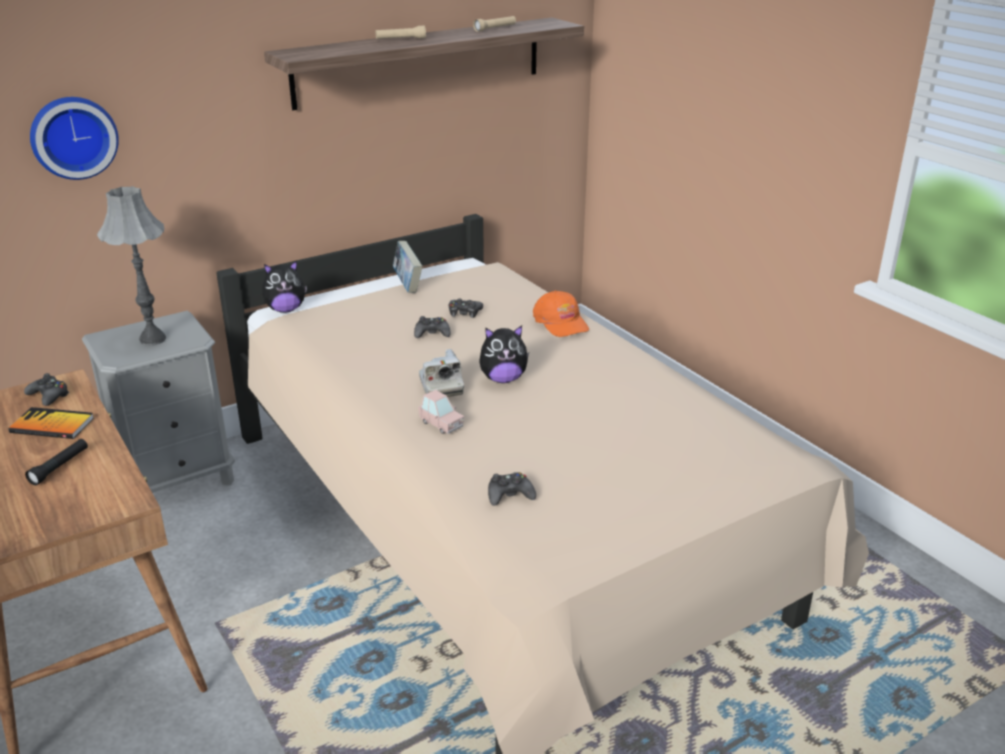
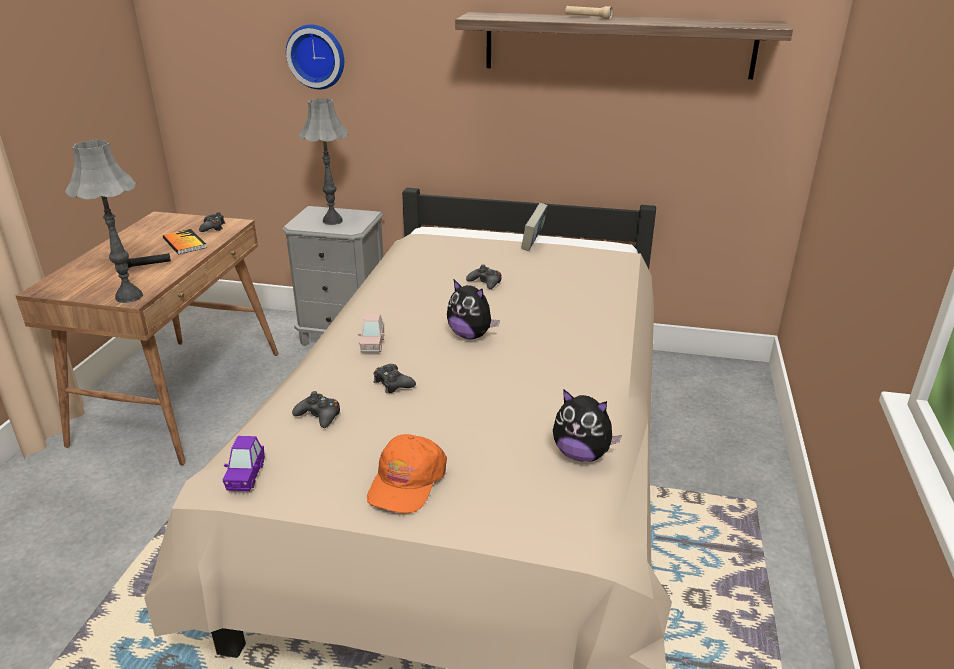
camera: 45 degrees right, 0 degrees up
(119, 502) = (129, 297): none -> grey table lamp
(286, 309) = (432, 231): plush toy -> plush toy (582, 454)
(441, 386) = (421, 320): camera -> none
(464, 312) = (536, 278): black game controller -> black game controller (393, 383)
(495, 28) = (694, 21): beige flashlight -> none
(545, 564) = (246, 476): none -> purple toy car
(561, 322) = (596, 315): orange cap -> orange cap (406, 482)

